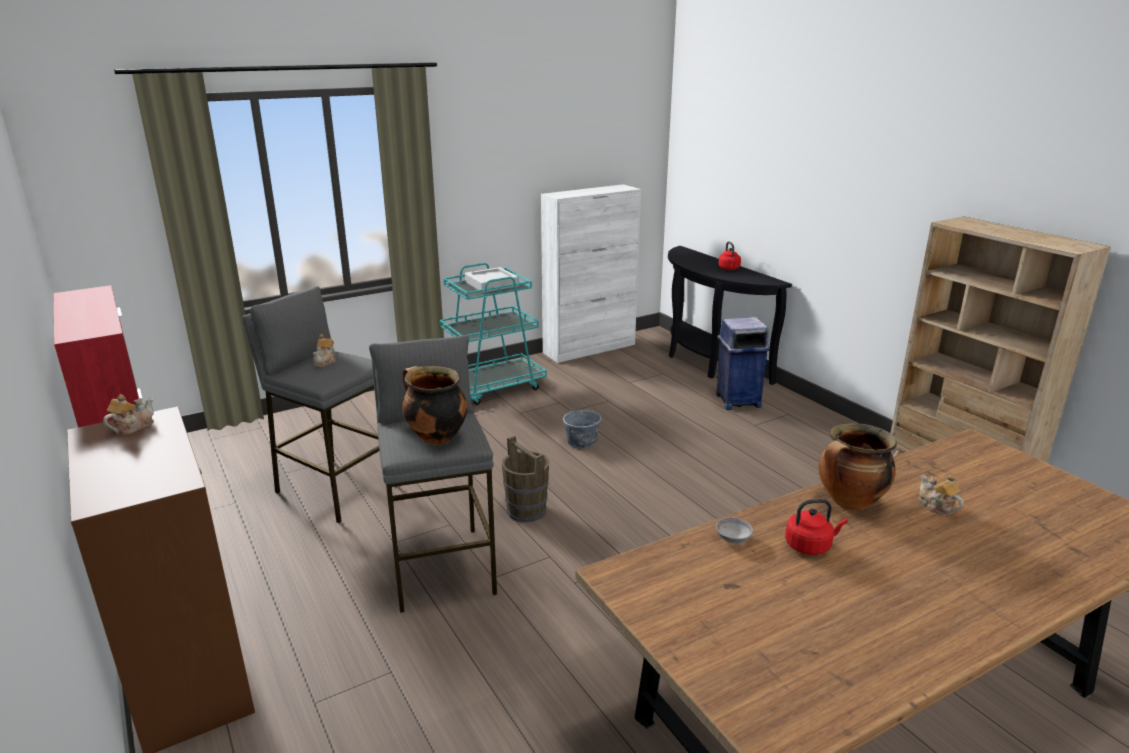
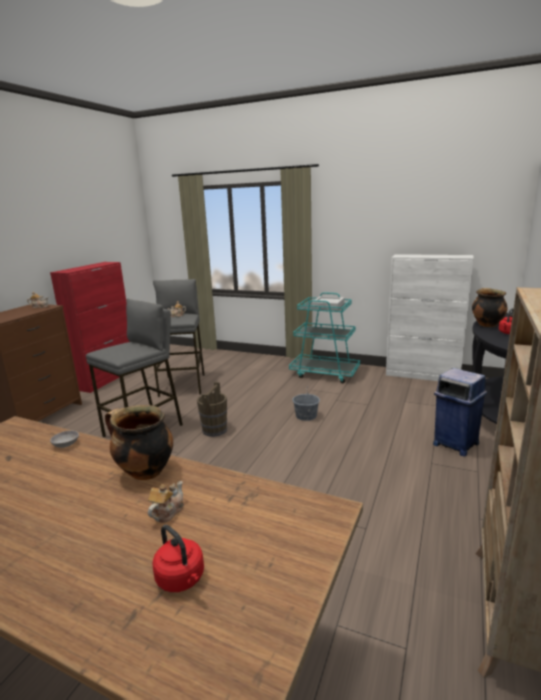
camera: 55 degrees right, 5 degrees down
(435, 437) = (118, 350): cooking pot -> cooking pot (486, 324)
(810, 546) = (69, 471): red kettle -> red kettle (182, 579)

